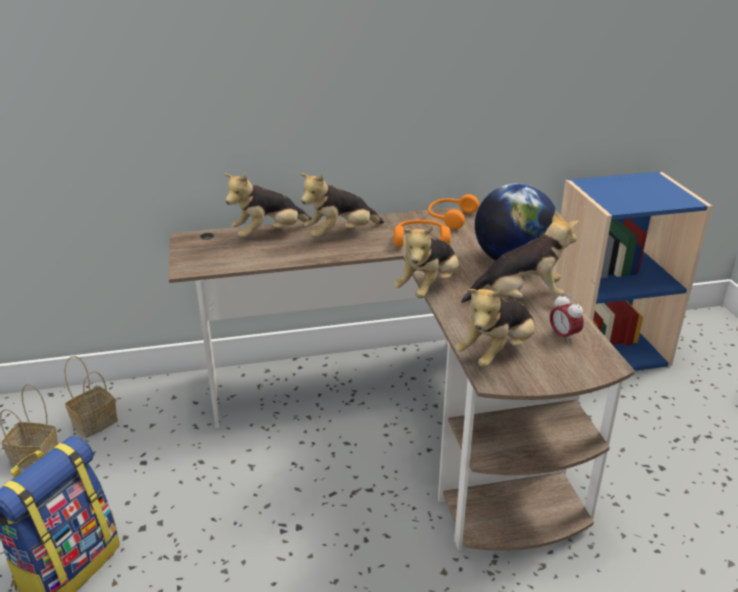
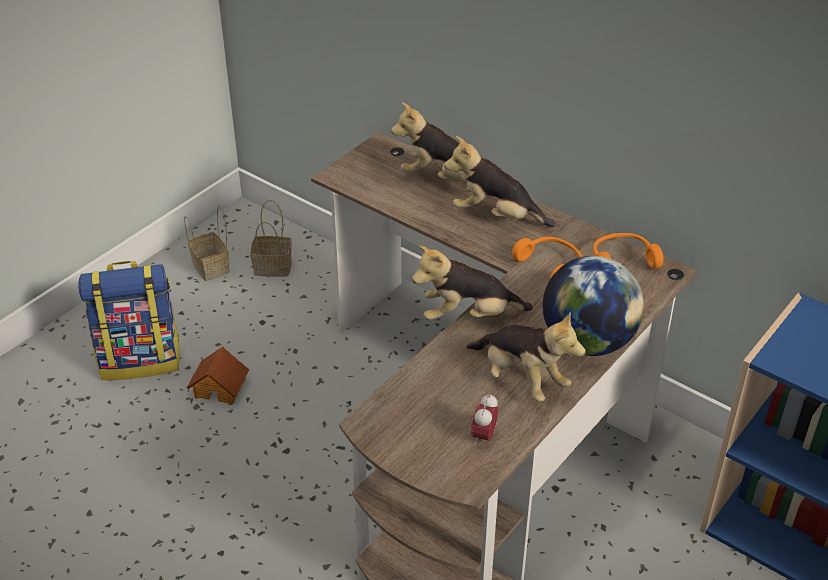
camera: 50 degrees right, 10 degrees up
(177, 529) = (220, 387): none -> toy house
(497, 353) = (408, 407): plush toy -> none

